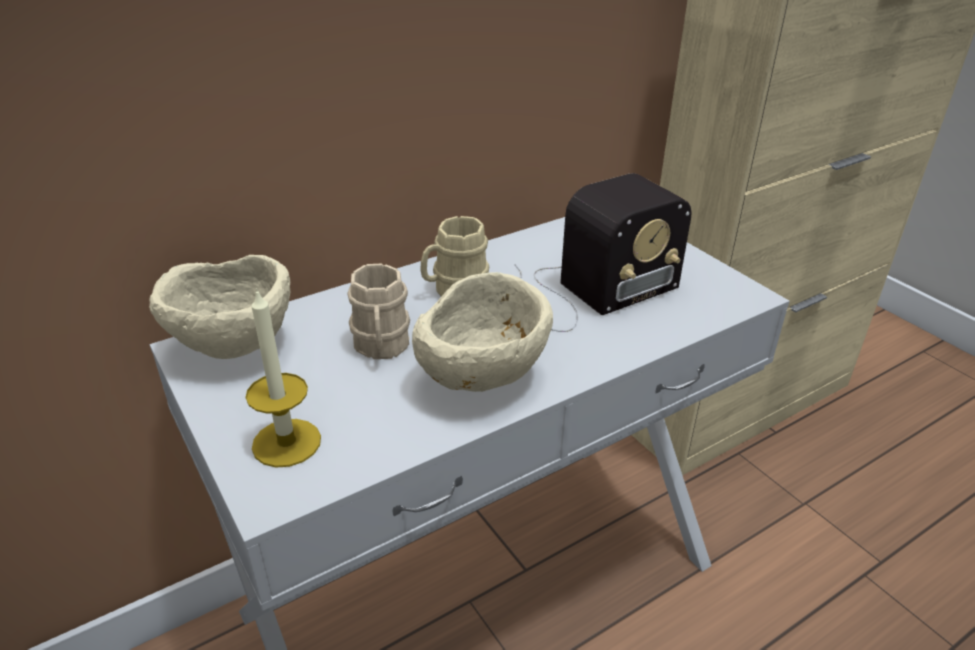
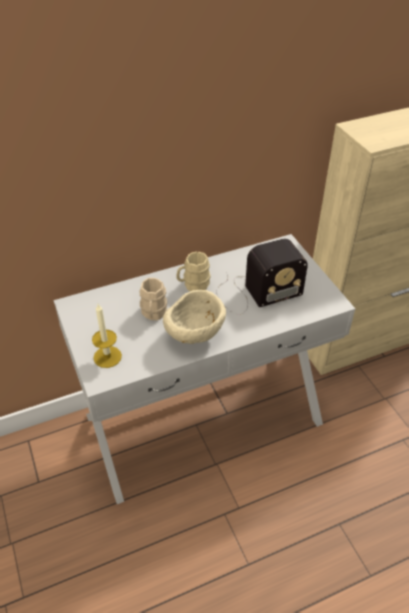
camera: 10 degrees right, 10 degrees up
(234, 350) = (89, 307): beige bowl -> none

